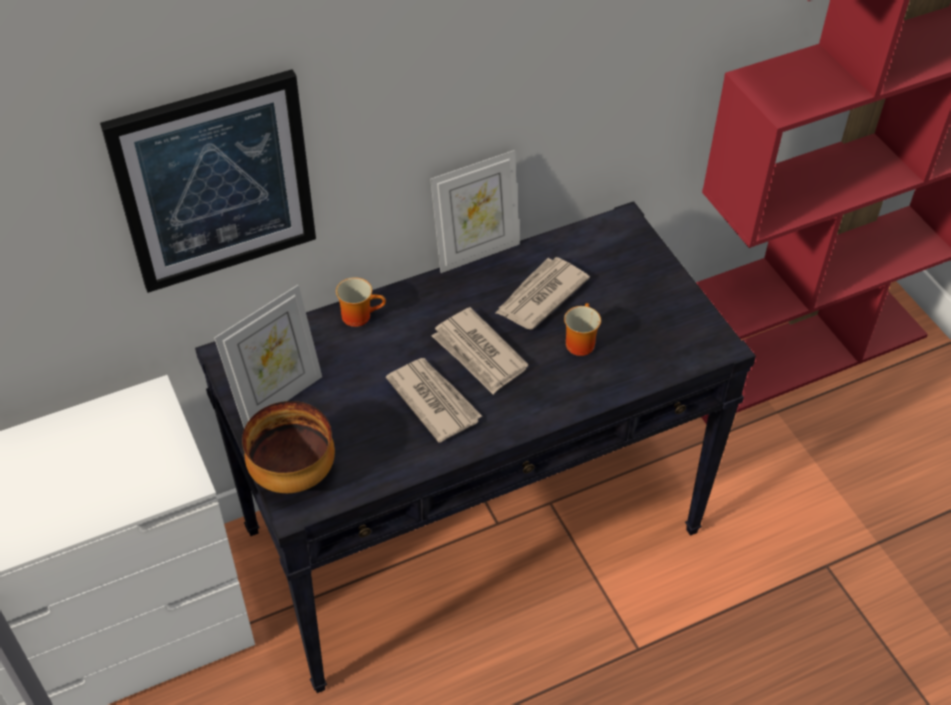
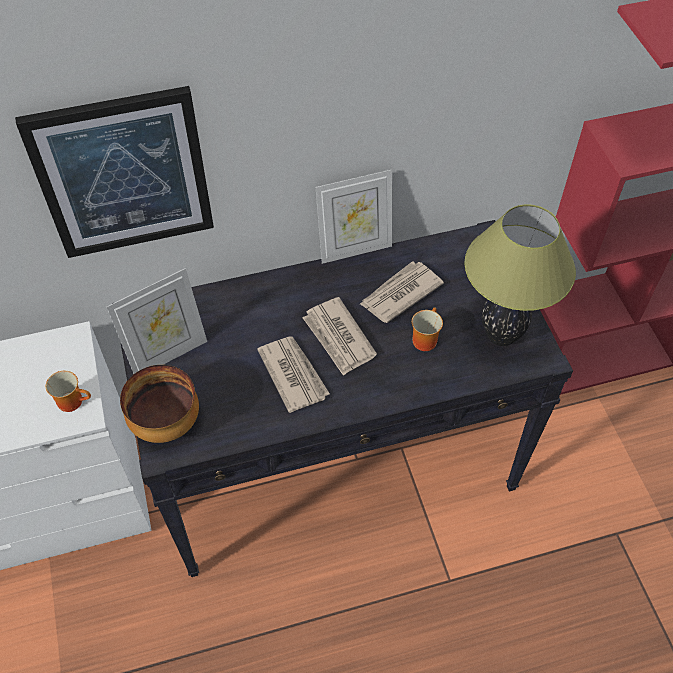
camera: 10 degrees right, 5 degrees up
(360, 314) = (249, 291): mug -> mug (73, 400)
(667, 328) = (501, 336): none -> table lamp

